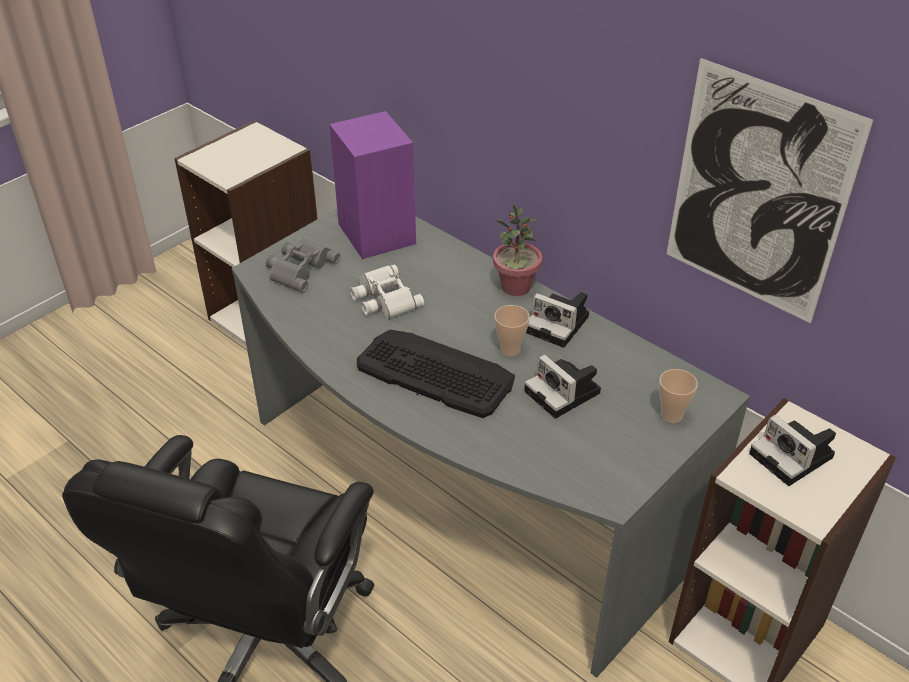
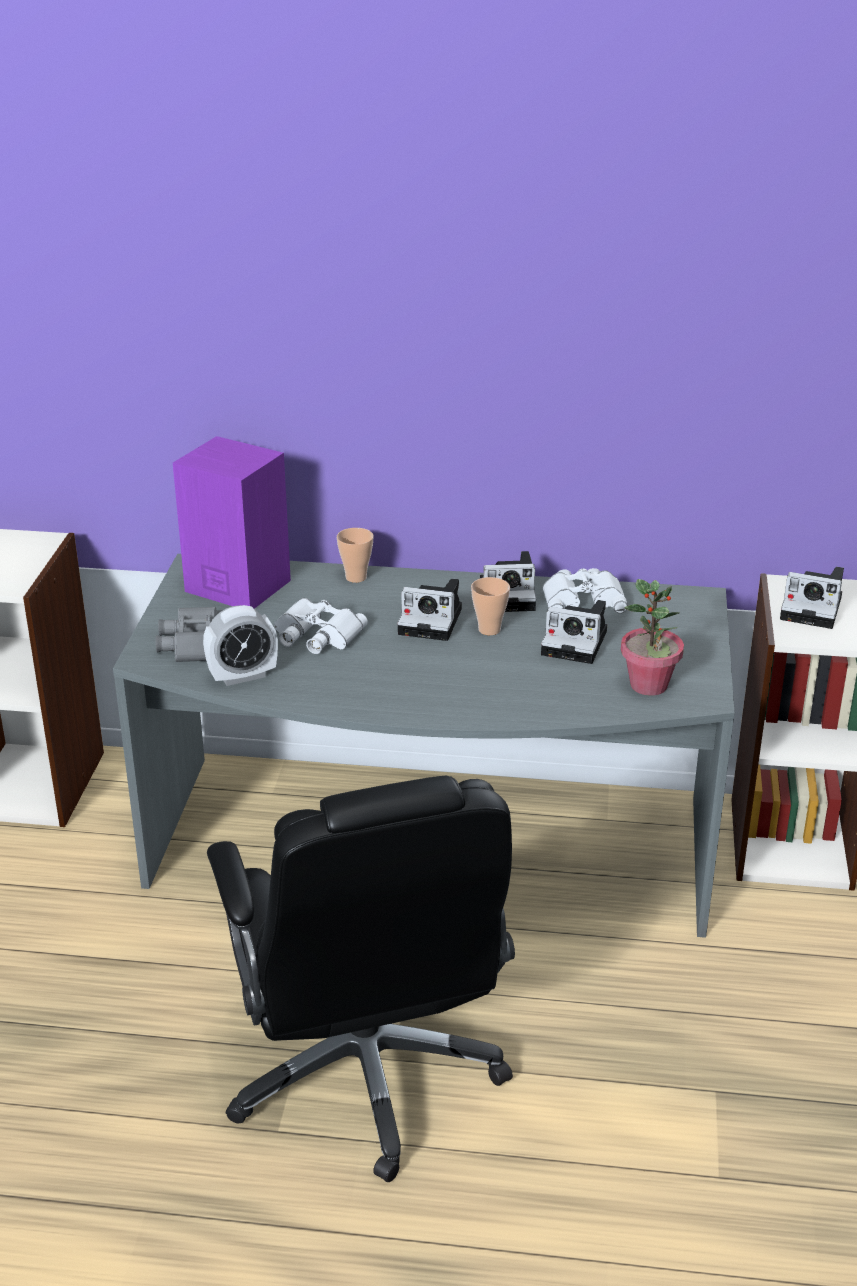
camera: 35 degrees left, 10 degrees down
(300, 311) = (243, 676): none -> alarm clock
(435, 373) = (442, 673): keyboard -> none
(477, 323) = (433, 621): none -> camera
(516, 287) = (434, 581): potted plant -> potted plant (649, 685)
(614, 353) = (583, 598): none -> white binoculars
(671, 415) = (682, 624): cup -> cup (356, 577)
(757, 194) = (698, 375): picture -> none

